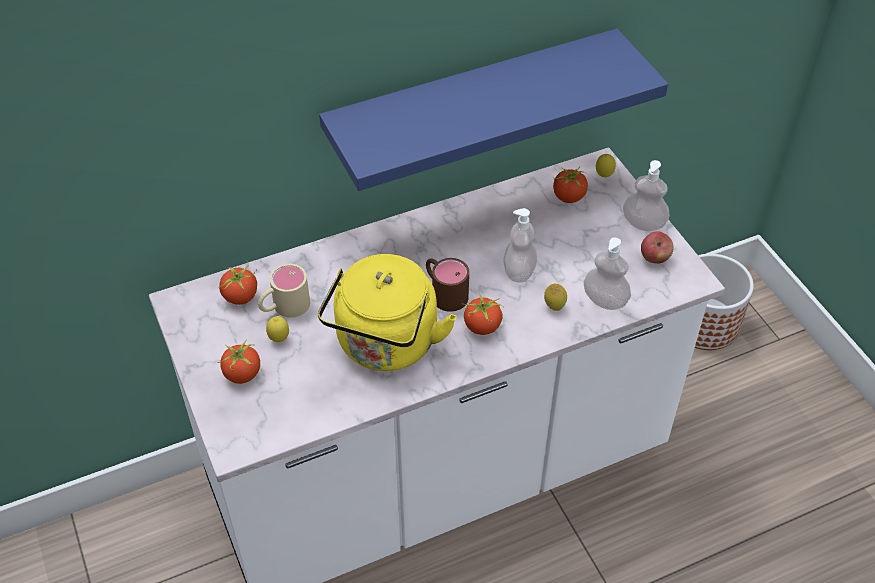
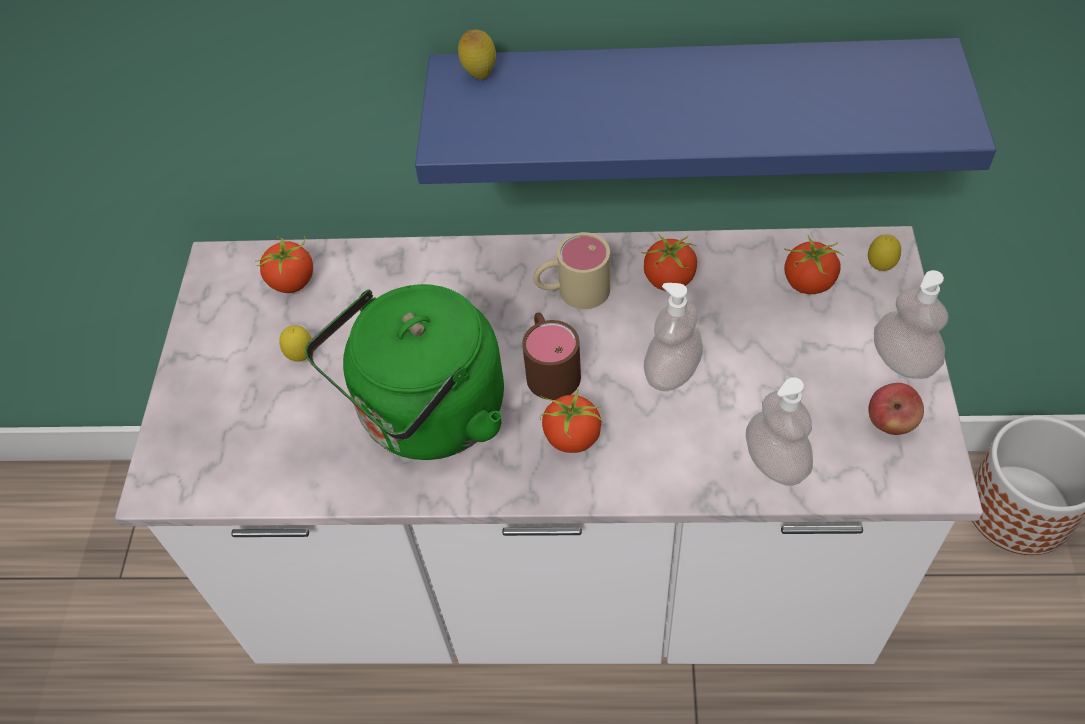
camera: 30 degrees right, 5 degrees up
(242, 374) = (229, 389): tomato -> tomato (668, 280)
(284, 307) = (334, 315): beige mug -> beige mug (572, 291)
(386, 346) = (427, 417): yellow kettle -> green kettle
(554, 307) = (692, 445): lemon -> lemon (479, 74)

